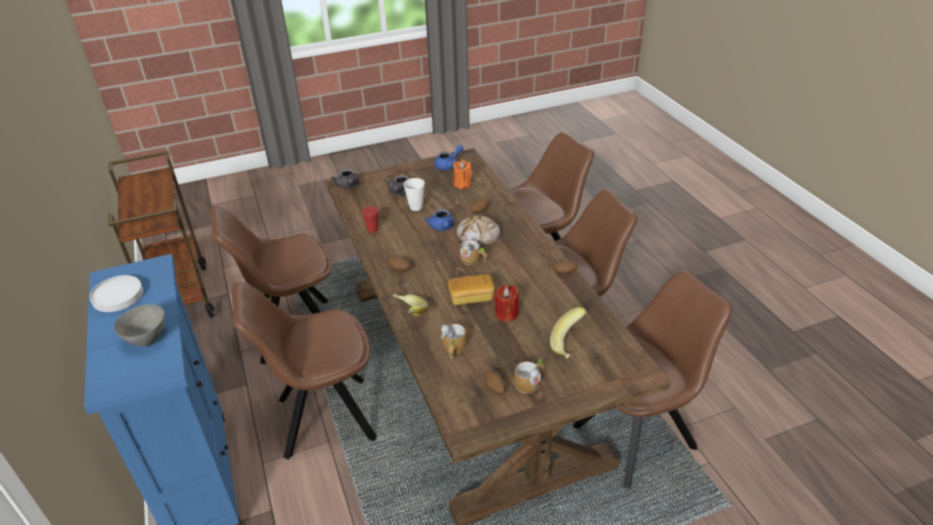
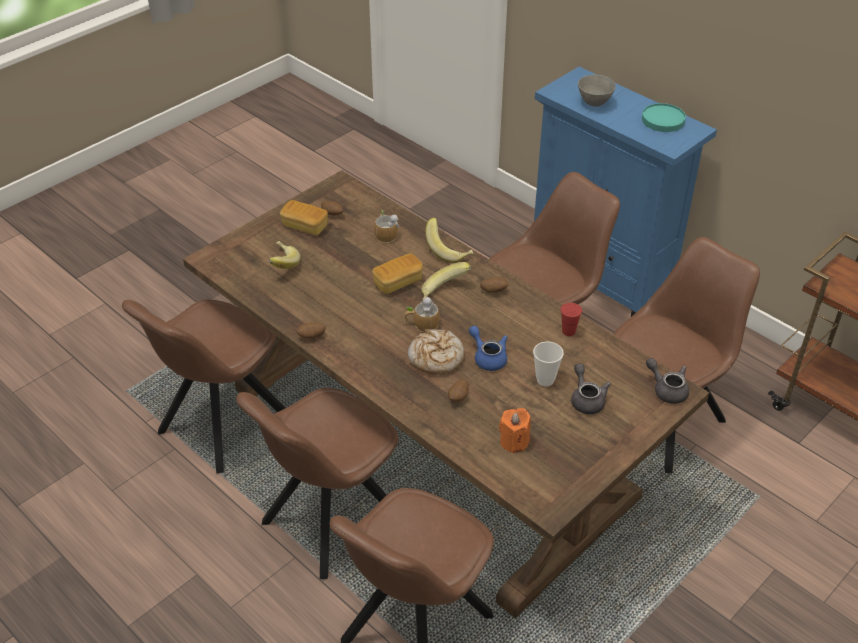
camera: 155 degrees right, 5 degrees up
(117, 296) = (663, 120): white plate -> turquoise plate
(439, 278) = (444, 293): none -> banana
(448, 165) = (562, 476): blue teapot -> none
(506, 314) = (353, 276): red candle -> none
(530, 382) = (305, 226): mug -> bread

